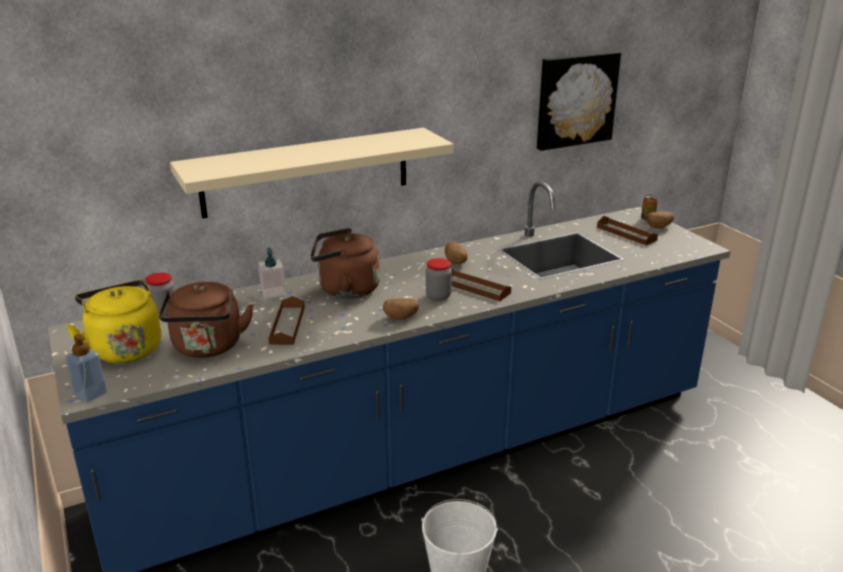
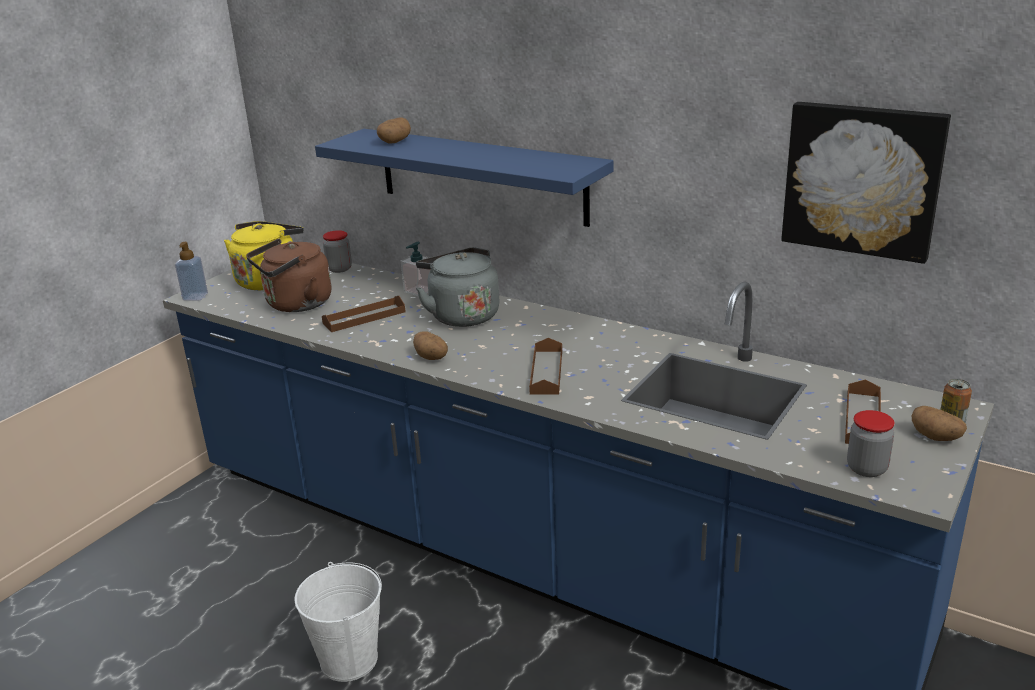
camera: 60 degrees right, 0 degrees up
(307, 172) = (481, 176): beige shelf -> blue shelf
(345, 289) = (461, 315): brown kettle -> grey kettle
(438, 296) = (501, 360): jar -> jar (866, 468)
(456, 262) = (598, 342): potato -> potato (394, 142)

